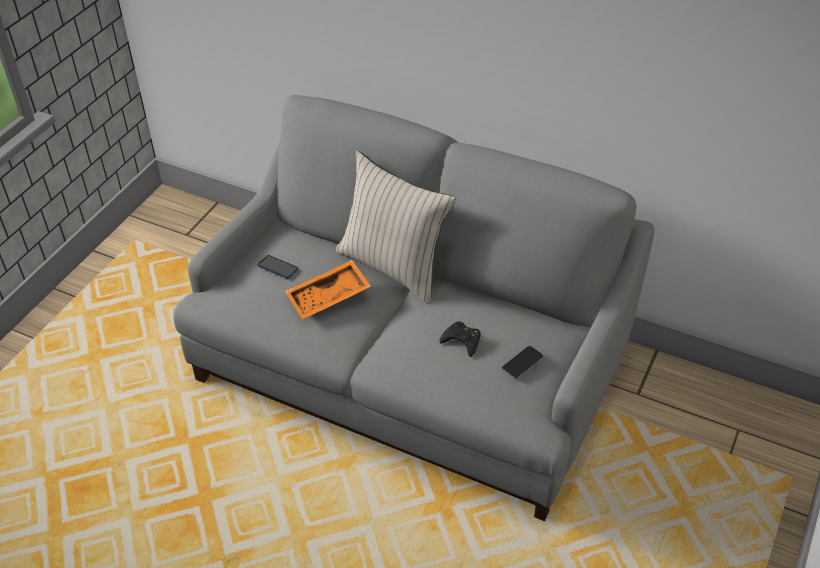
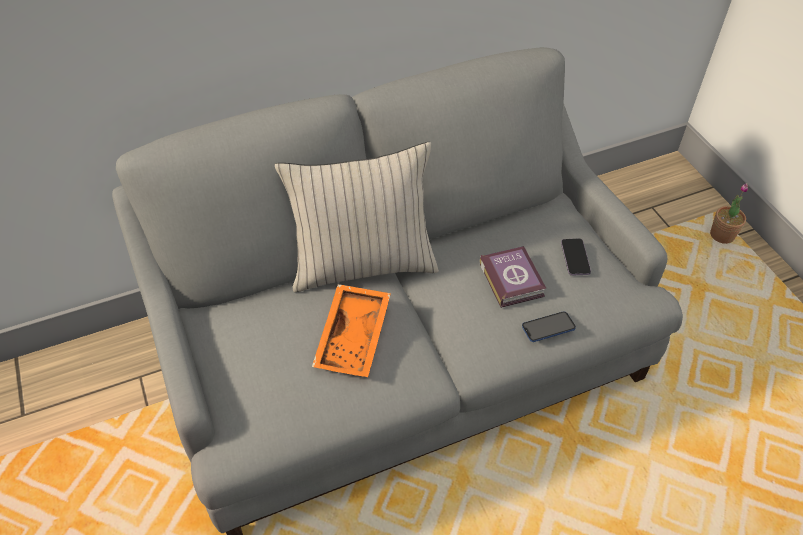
camera: 50 degrees left, 5 degrees up
(278, 268) = (265, 351): phone -> phone (548, 327)
(462, 341) = (512, 279): black game controller -> book
(768, 496) = (721, 236): none -> potted plant

